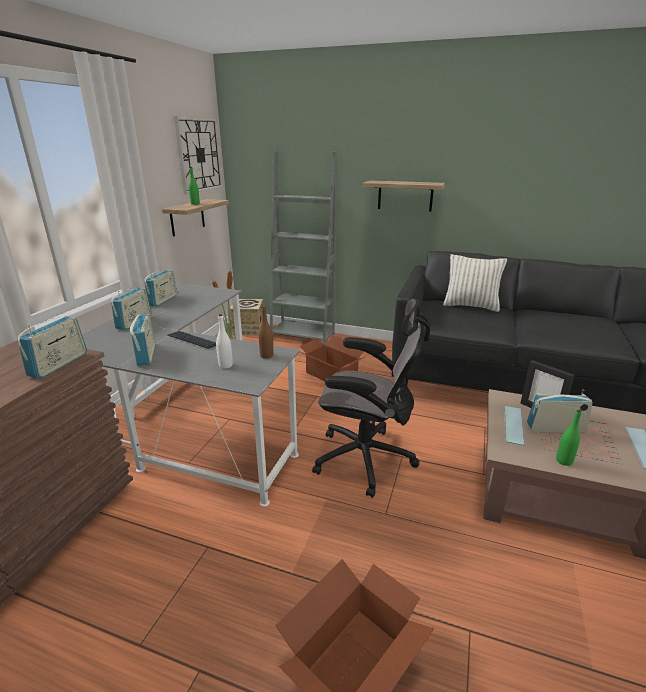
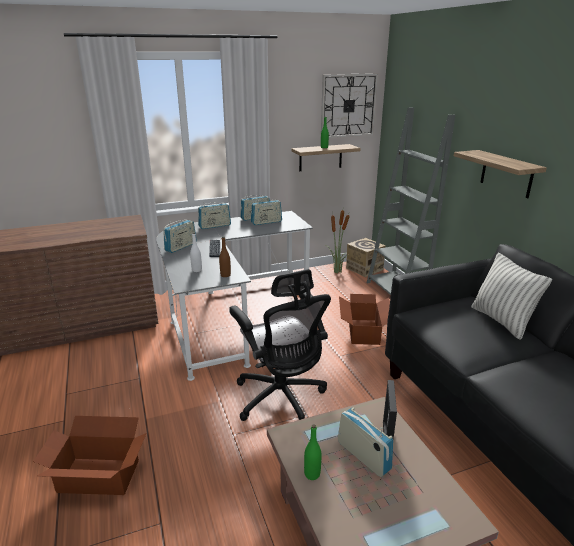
camera: 50 degrees right, 0 degrees up
(59, 365) = (122, 233): radio -> radio (266, 222)

